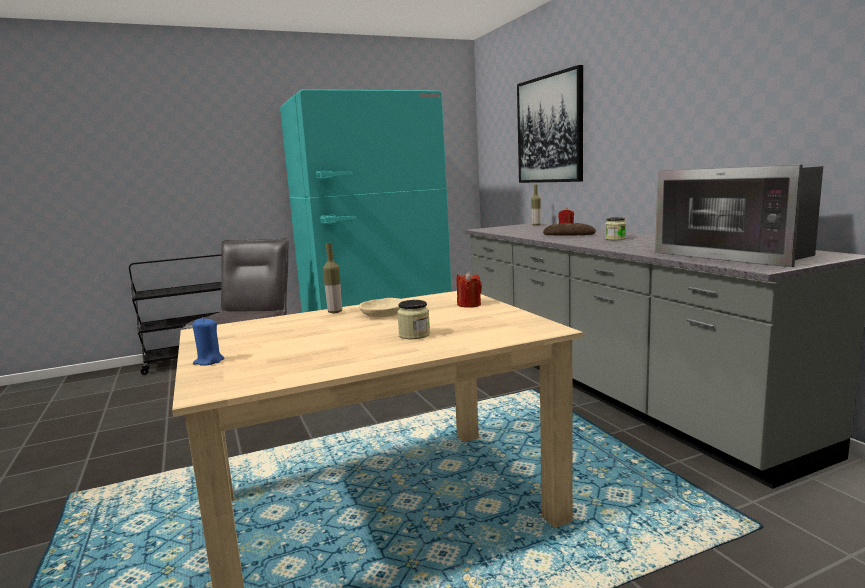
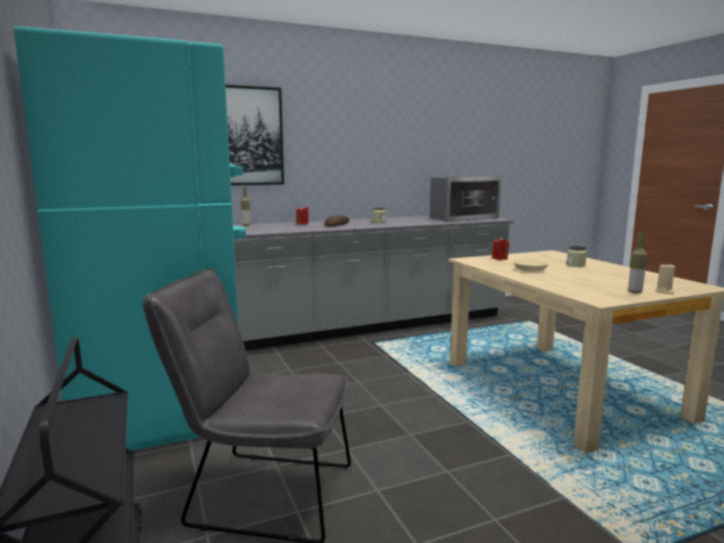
camera: 90 degrees left, 0 degrees up
(209, 361) = (664, 291): blue candle -> beige candle
(335, 312) = (526, 277): bottle -> bottle (635, 292)

